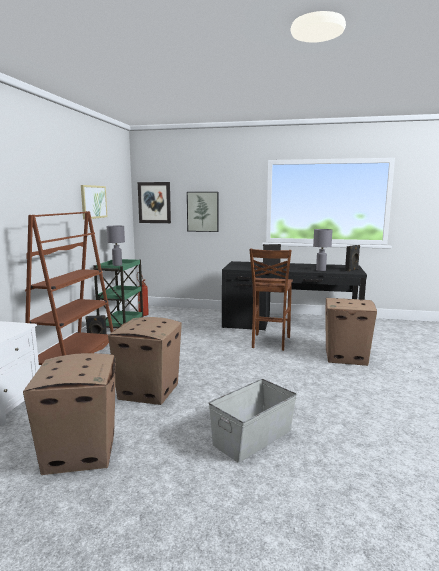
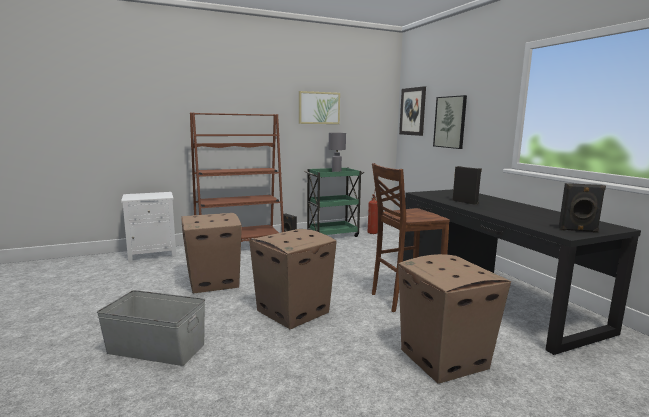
camera: 55 degrees right, 0 degrees up
(80, 451) = (104, 291): cardboard box -> cardboard box (294, 311)
(321, 270) = (521, 218): grey table lamp -> none

